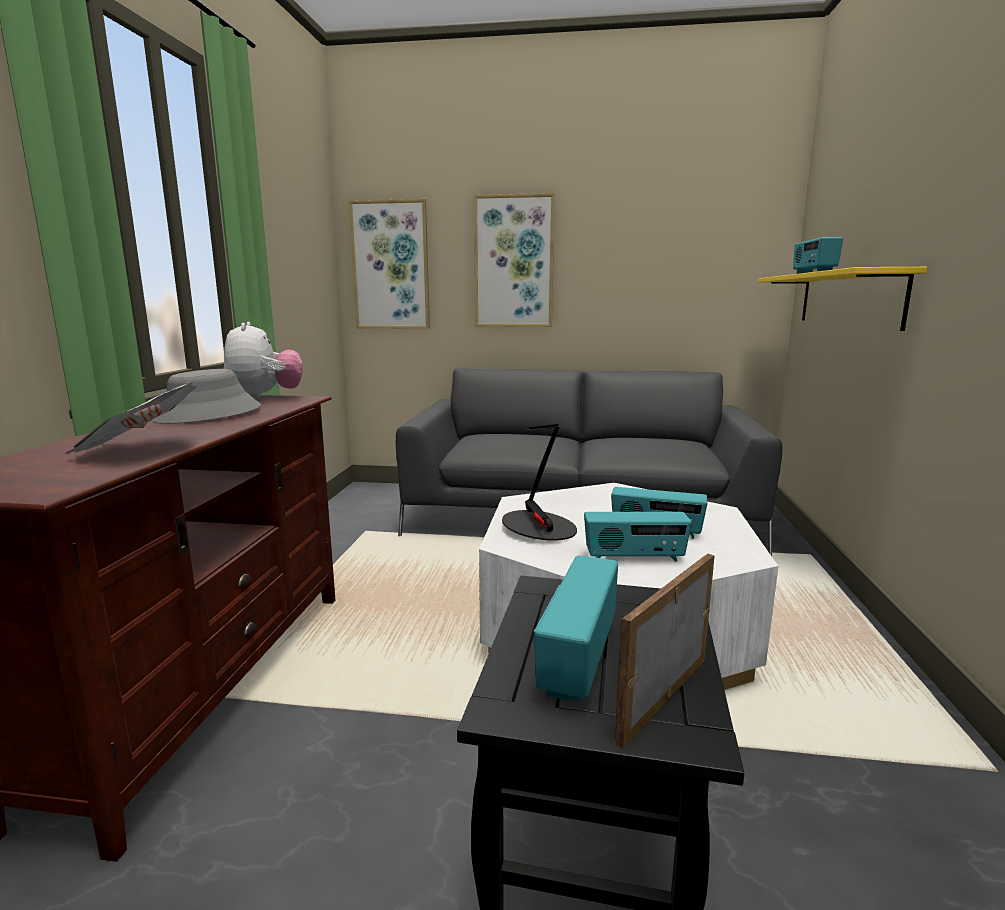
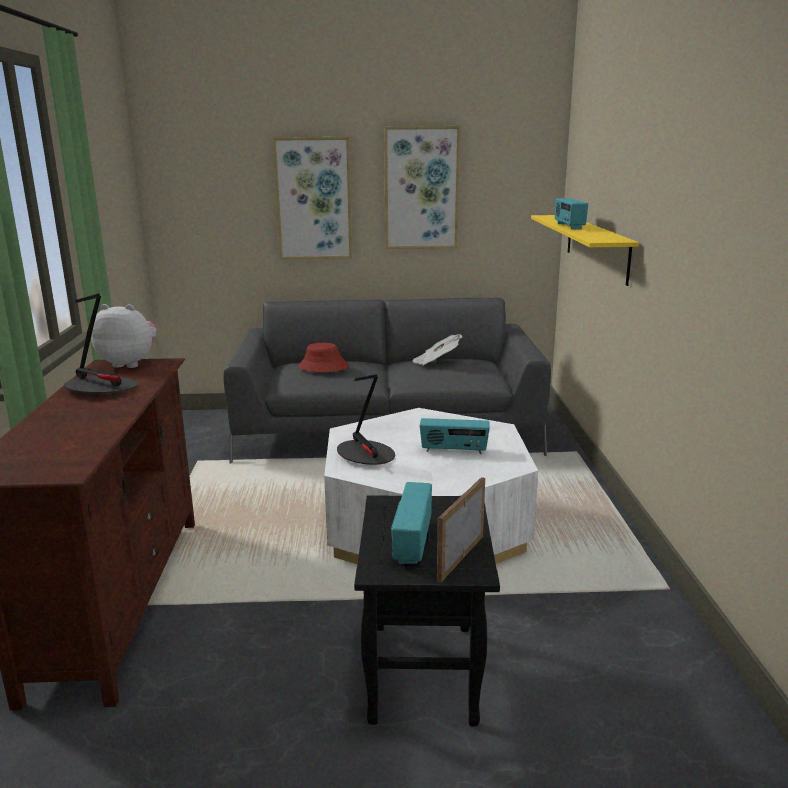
camera: 10 degrees left, 5 degrees up
(138, 451) = (90, 432): newspaper -> newspaper (436, 362)
(208, 414) = (101, 388): grey hat -> table lamp
(265, 398) = (129, 363): plush toy -> plush toy turned 60 degrees counterclockwise
(391, 266) = (193, 203): picture -> picture (421, 188)
(509, 437) = (323, 367): none -> red hat
(634, 558) = (439, 473): radio -> none

